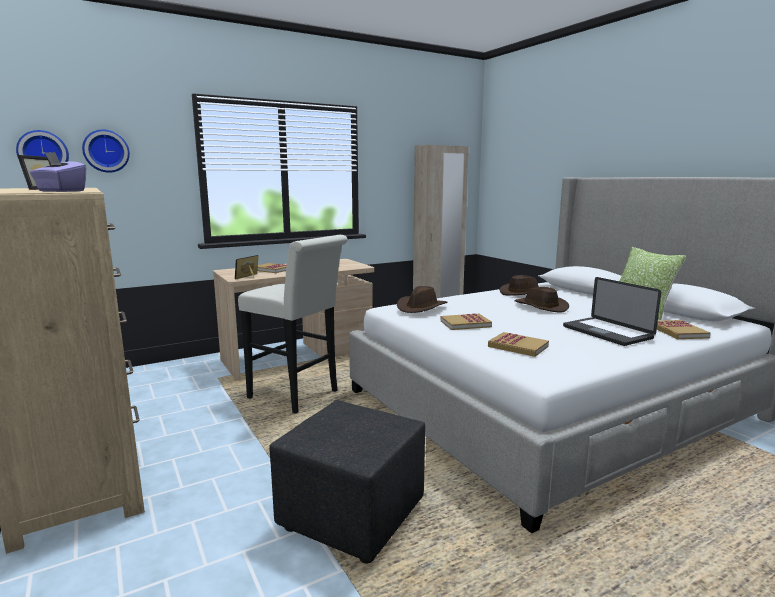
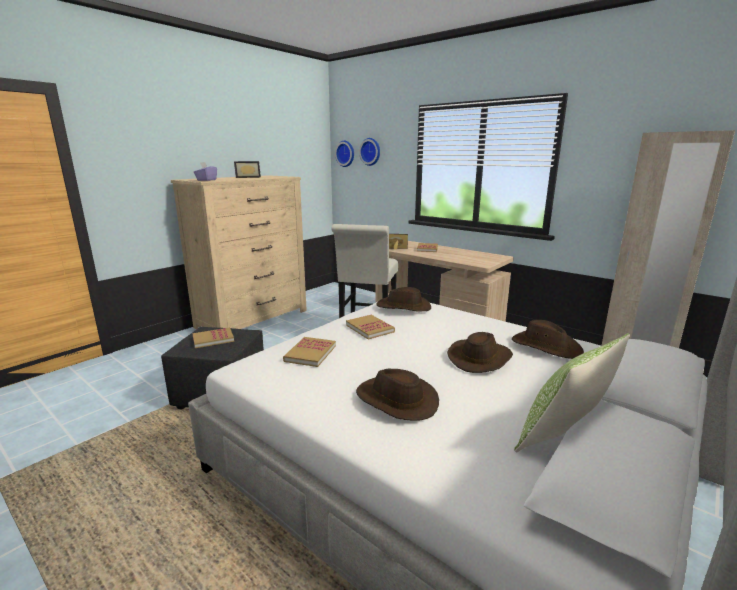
camera: 70 degrees right, 5 degrees up
(606, 332) = (396, 400): laptop -> brown hat
(678, 332) = (449, 462): book -> book (213, 339)

